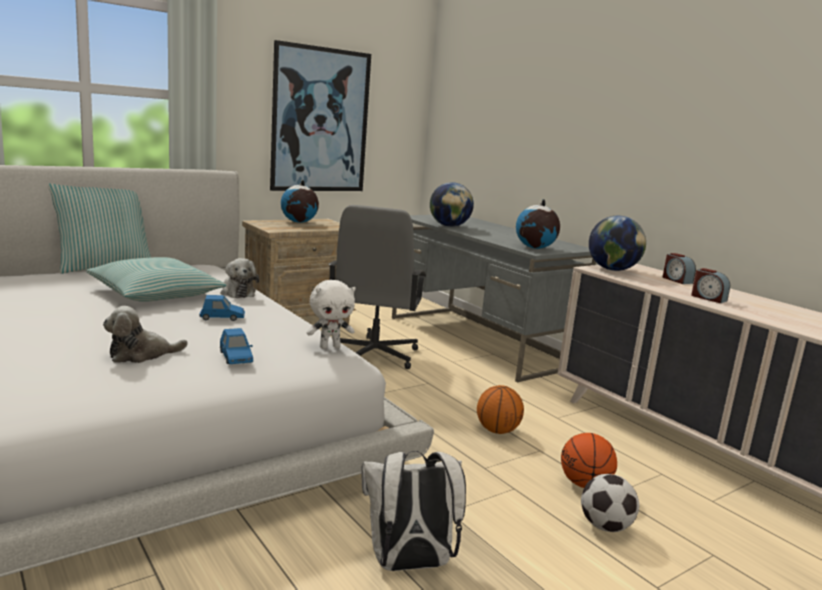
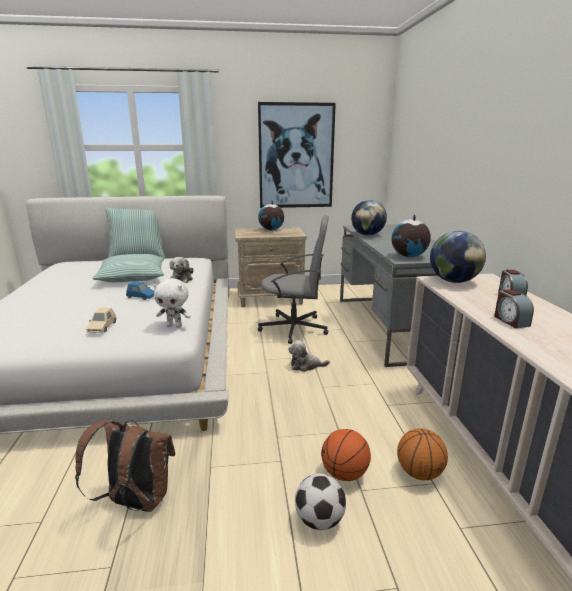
camera: 30 degrees right, 5 degrees up
(141, 354) = (57, 318): plush toy -> plush toy (306, 365)
(235, 358) = (102, 327): blue toy car -> beige toy car
(372, 354) = (295, 328): grey office chair -> grey office chair turned 120 degrees counterclockwise
(408, 564) = (135, 502): white backpack -> brown backpack
(497, 431) = (322, 406): basketball -> basketball (419, 473)

